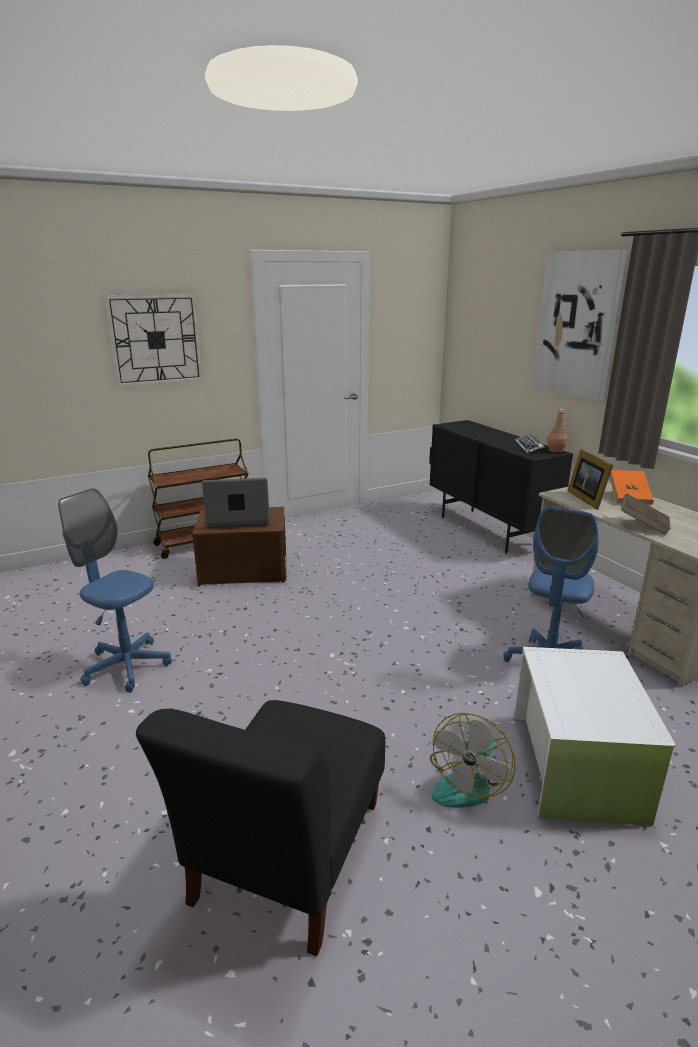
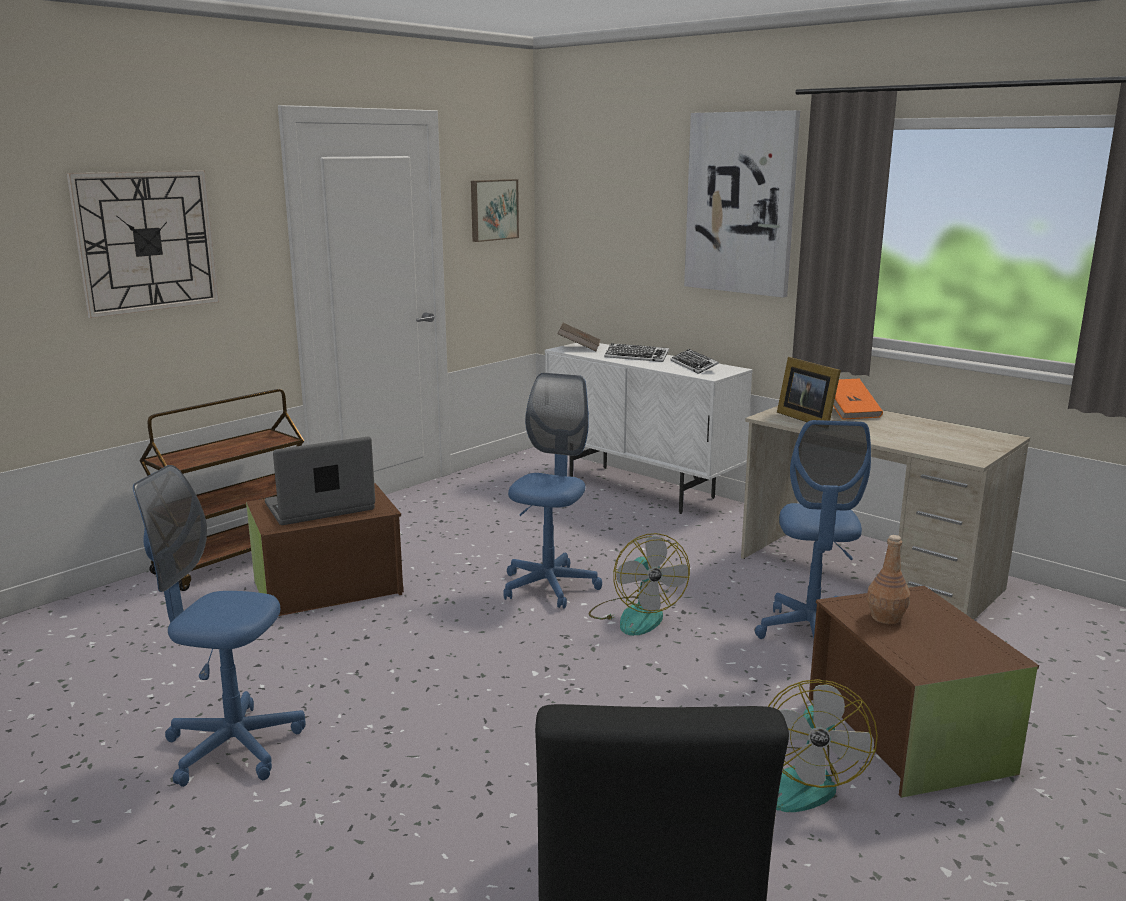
camera: 20 degrees left, 5 degrees down
(380, 593) = (549, 587): none -> blue office chair
(410, 323) = (493, 210): none -> picture
(425, 626) = (635, 615): none -> fan
(488, 530) = (641, 489): black cabinet -> white cabinet
(492, 436) = (636, 357): none -> keyboard
(555, 450) = (729, 367): brown bottle -> brown bottle (885, 617)
(578, 765) = (909, 733): white storage box -> brown storage box
(643, 525) = (889, 439): brown book -> brown book (579, 348)

